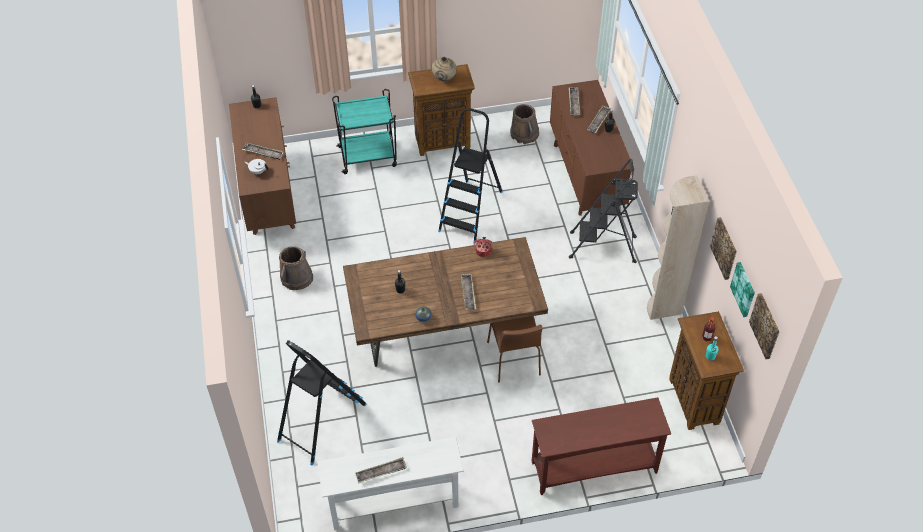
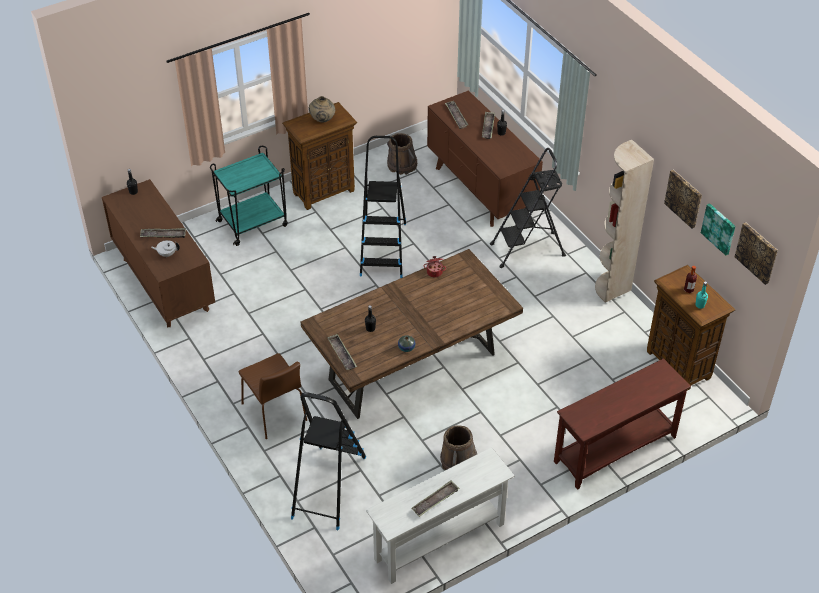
camera: 20 degrees left, 5 degrees down
(296, 278) = (235, 357): brown bucket -> brown bucket (459, 461)
(468, 293) = (439, 314): tray -> tray (342, 354)
(514, 360) = (493, 375): brown chair -> brown chair (275, 413)

